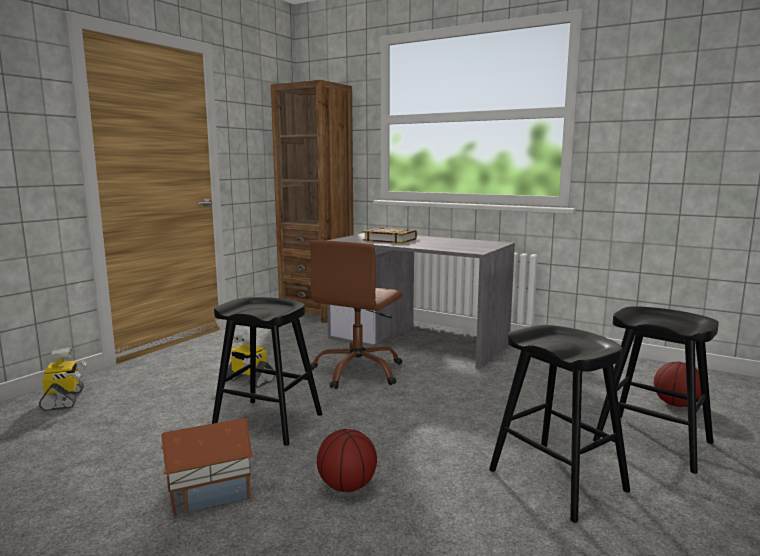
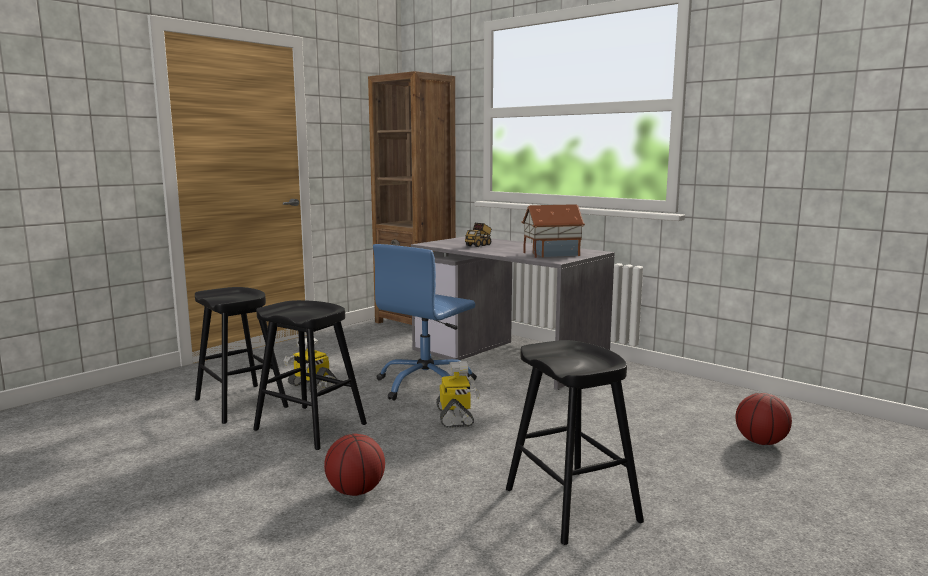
camera: 10 degrees right, 0 degrees up
(64, 400) = (133, 393): toy robot -> toy robot (456, 417)
(209, 494) = (225, 485): toy house -> toy house (551, 254)
(358, 371) = (425, 385): brown office chair -> blue office chair
(390, 240) = (479, 245): book -> toy truck
(652, 442) = (703, 477): black stool -> black stool (241, 403)

